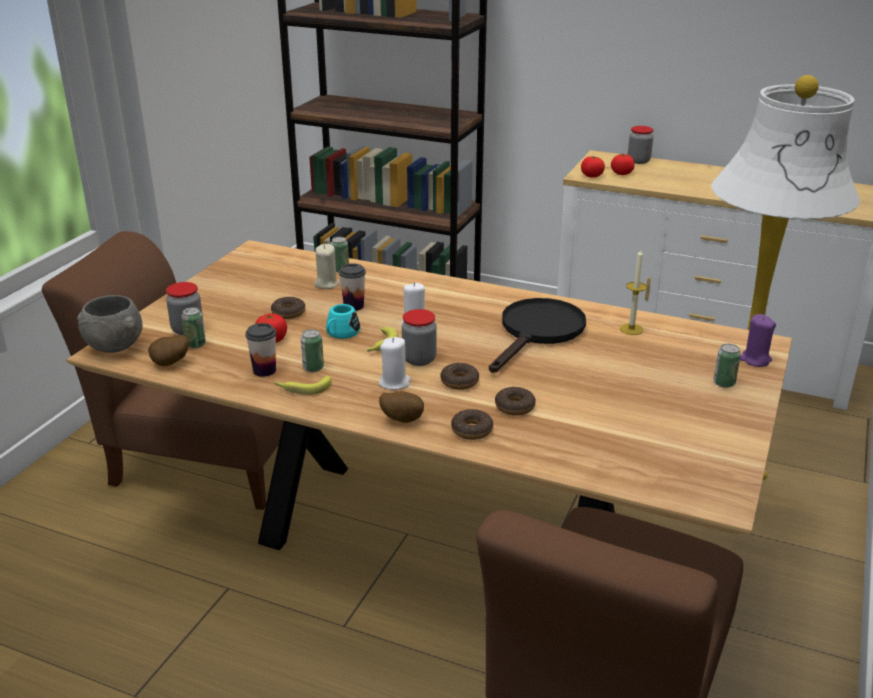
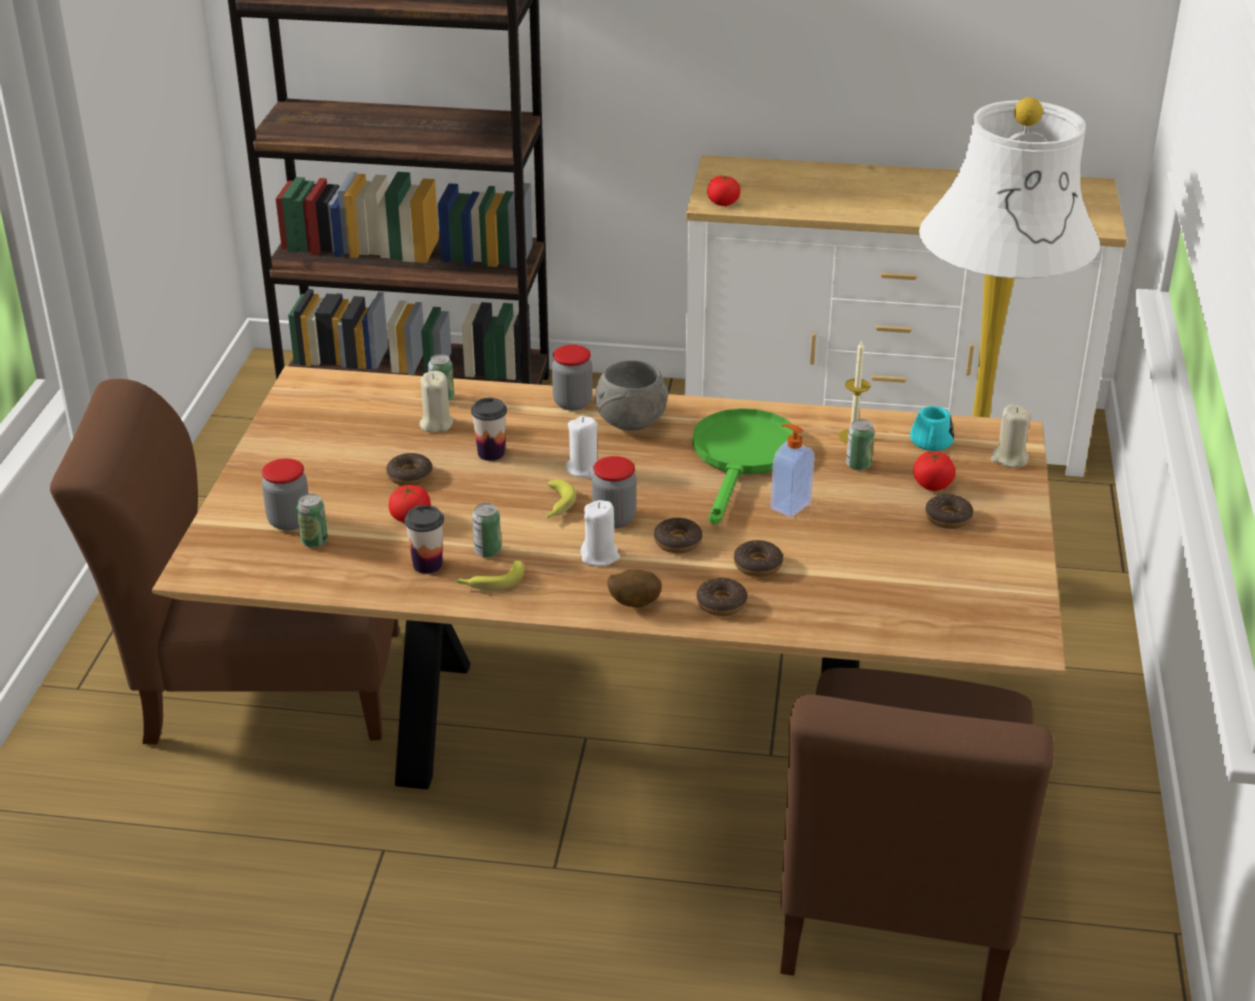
camera: 15 degrees left, 5 degrees up
(116, 348) = (210, 564): grey bowl -> grey bowl (632, 424)
(171, 364) = (300, 575): potato -> none
(340, 334) = (496, 497): turquoise mug -> turquoise mug (930, 444)
(538, 332) = (742, 458): black frying pan -> green frying pan
(559, 368) = (789, 505): none -> soap dispenser
(621, 173) = (761, 194): tomato -> tomato (932, 485)
(638, 161) = (775, 169): jar -> jar (572, 402)
(687, 395) = (948, 518): none -> donut
(724, 383) = (984, 496): can -> can (858, 465)
(755, 360) = (1009, 459): purple candle -> beige candle

